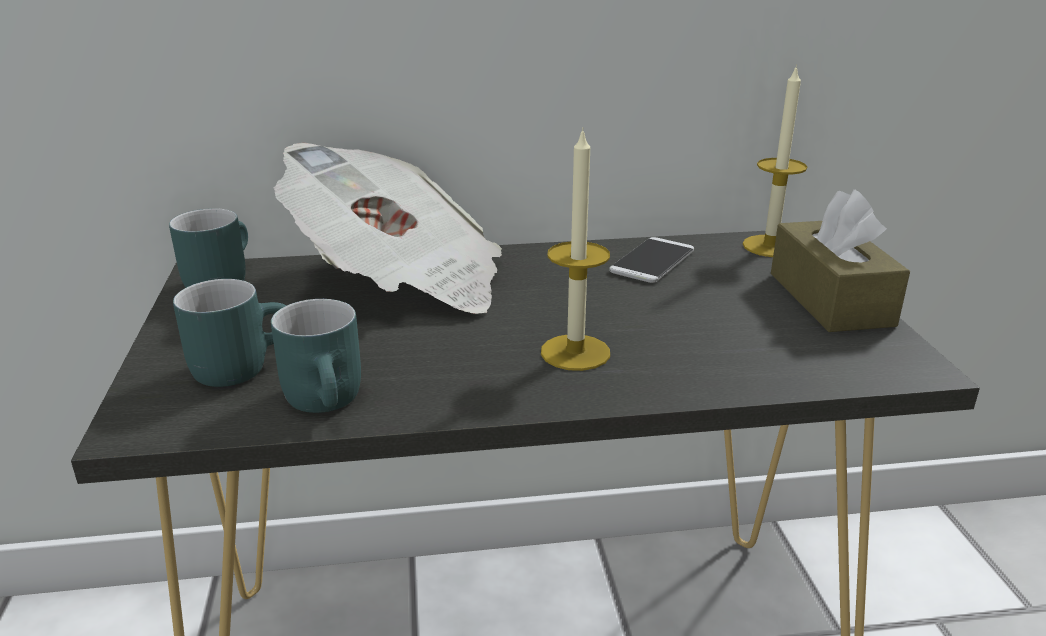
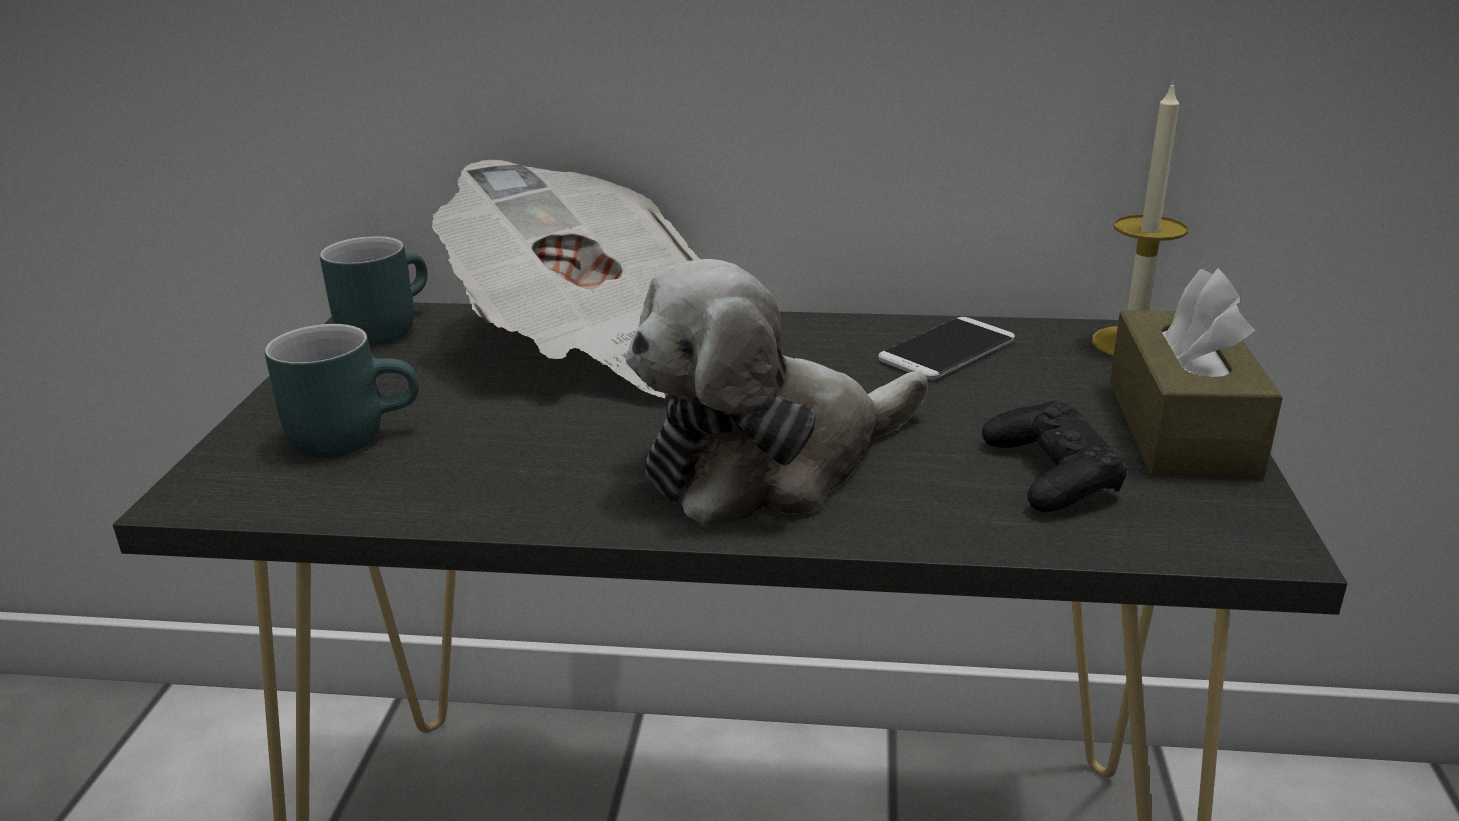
camera: 15 degrees right, 0 degrees up
(331, 400) = (432, 490): turquoise mug -> none
(575, 352) = (771, 463): candle -> plush toy
(766, 338) = (1051, 473): none -> black game controller

